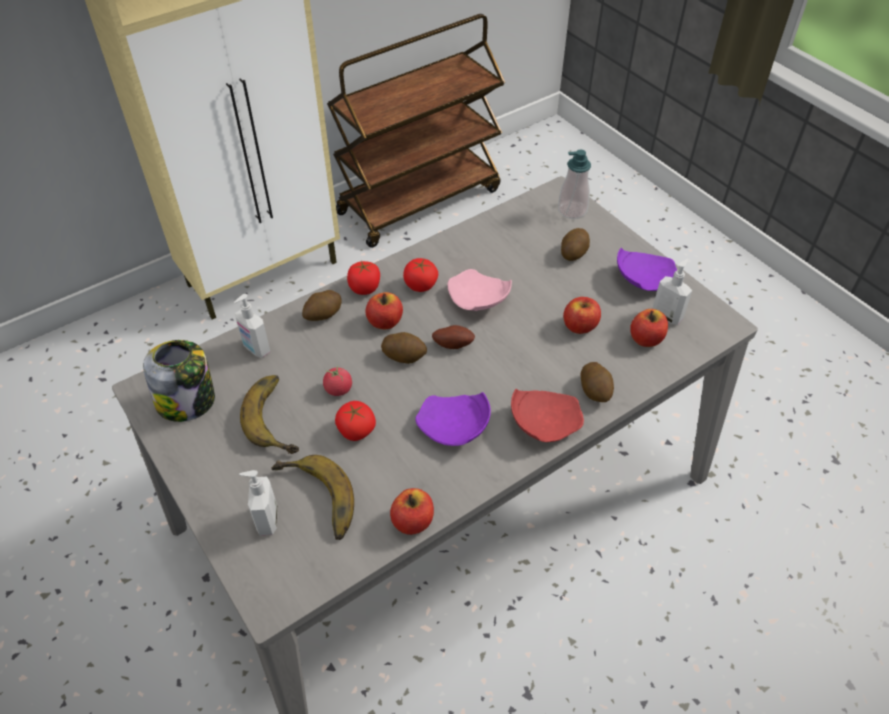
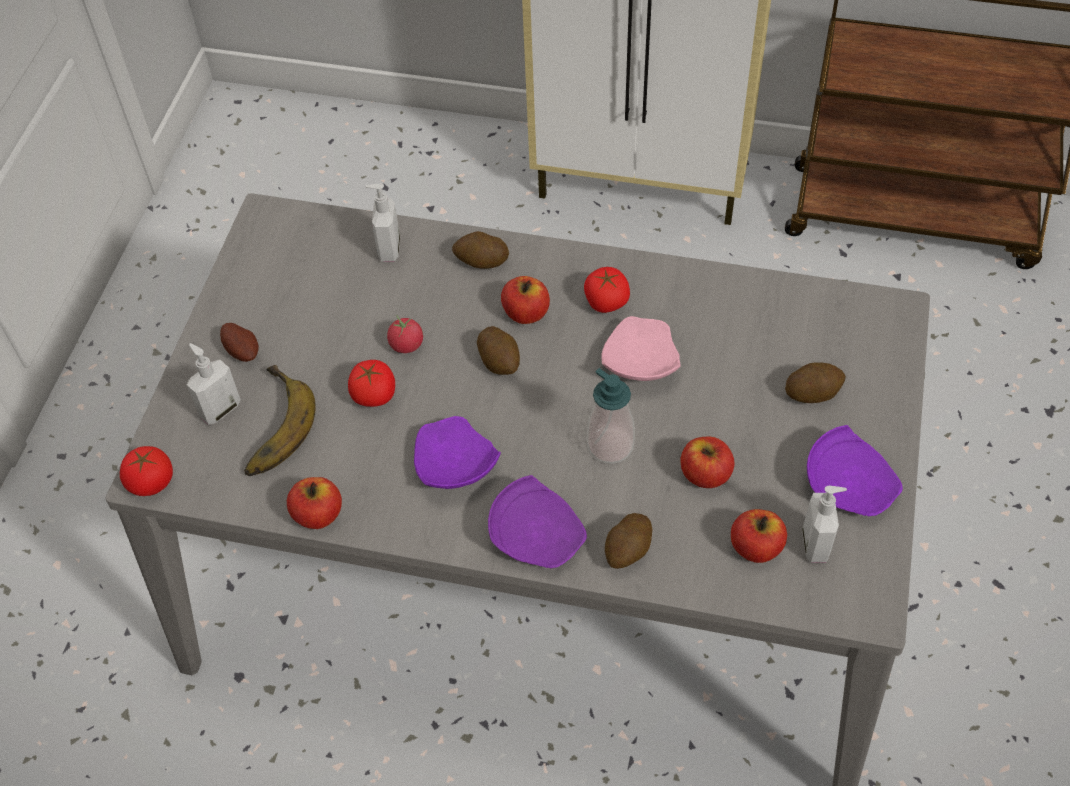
camera: 50 degrees right, 5 degrees up
(187, 401) = (283, 254): jar -> none
(279, 416) = (332, 328): banana -> none
(364, 288) = (551, 263): tomato -> tomato (151, 482)
(453, 344) = (558, 387): potato -> potato (243, 351)
(543, 422) = (537, 534): red plate -> purple plate
(572, 210) = (880, 344): soap dispenser -> soap dispenser (610, 445)

